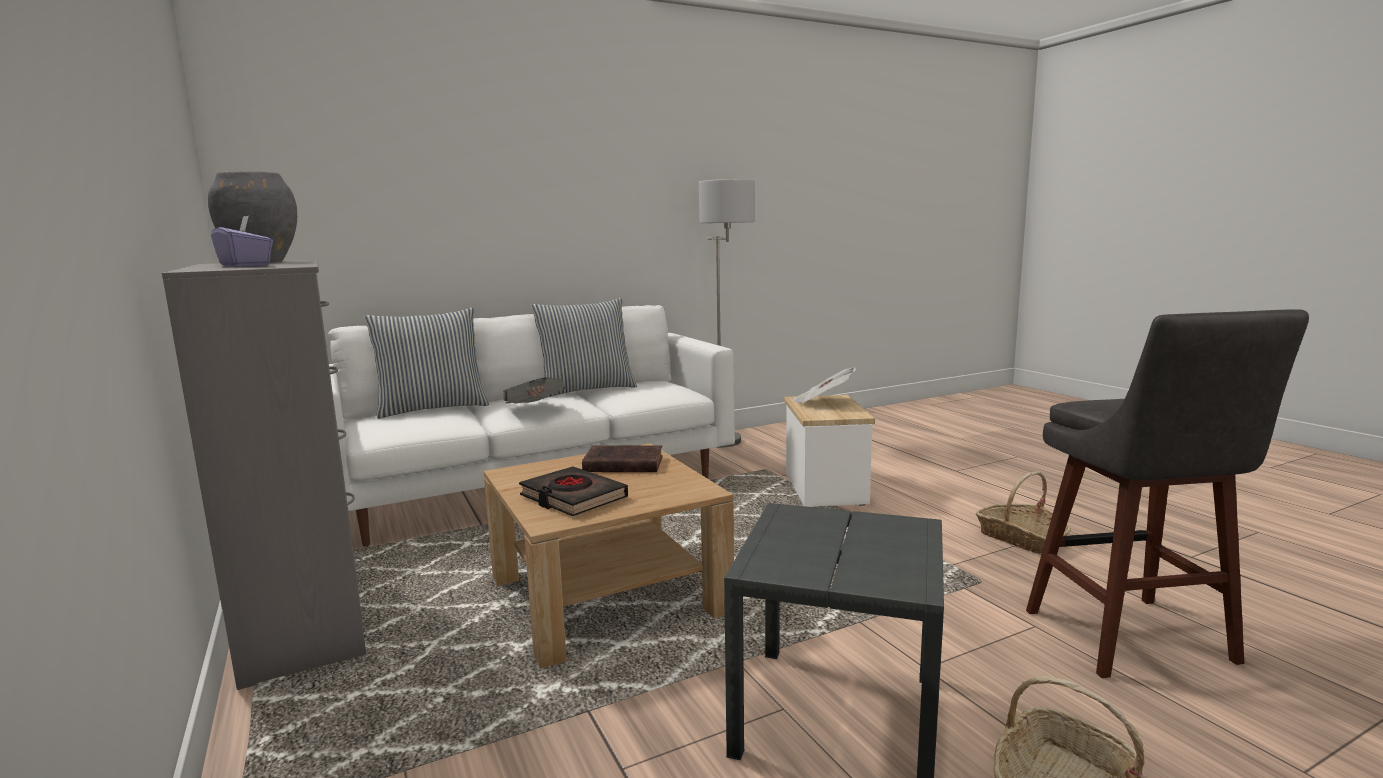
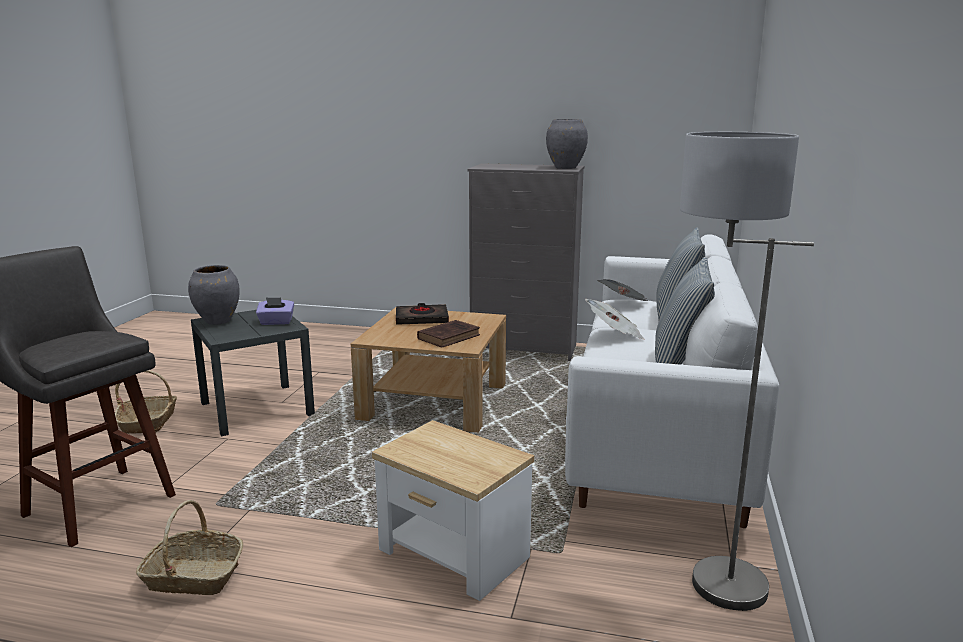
camera: 130 degrees right, 5 degrees up
(246, 265) = (511, 166): purple tissue box -> purple tissue box (276, 322)
(822, 402) = (470, 459): newspaper -> newspaper (623, 304)
(890, 571) = (218, 321): none -> grey vase

